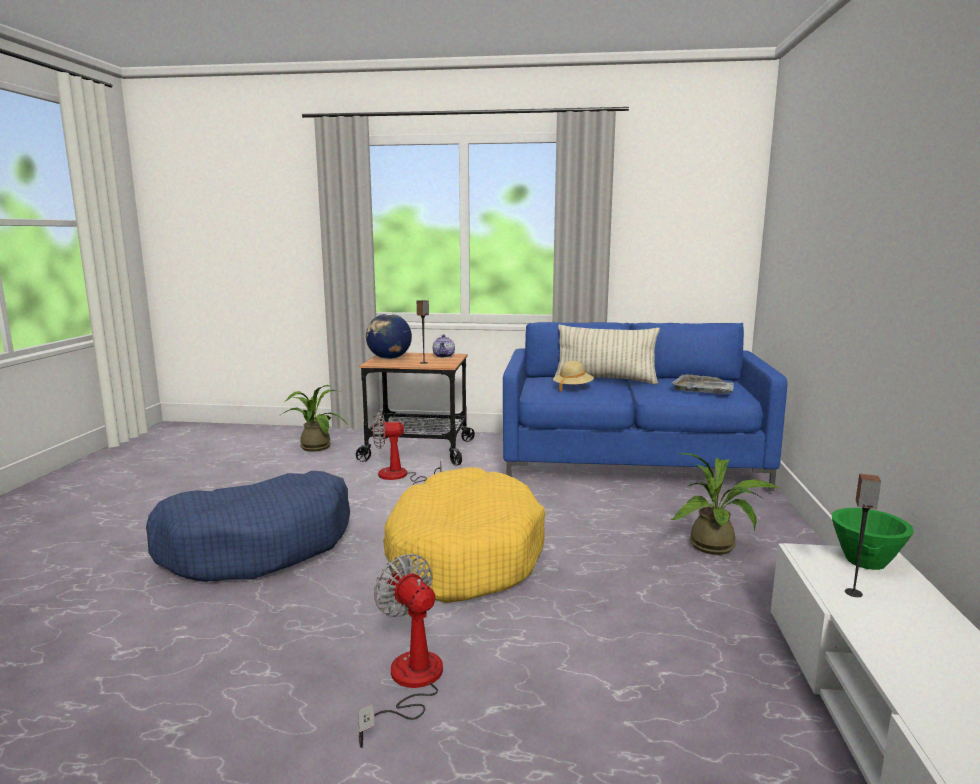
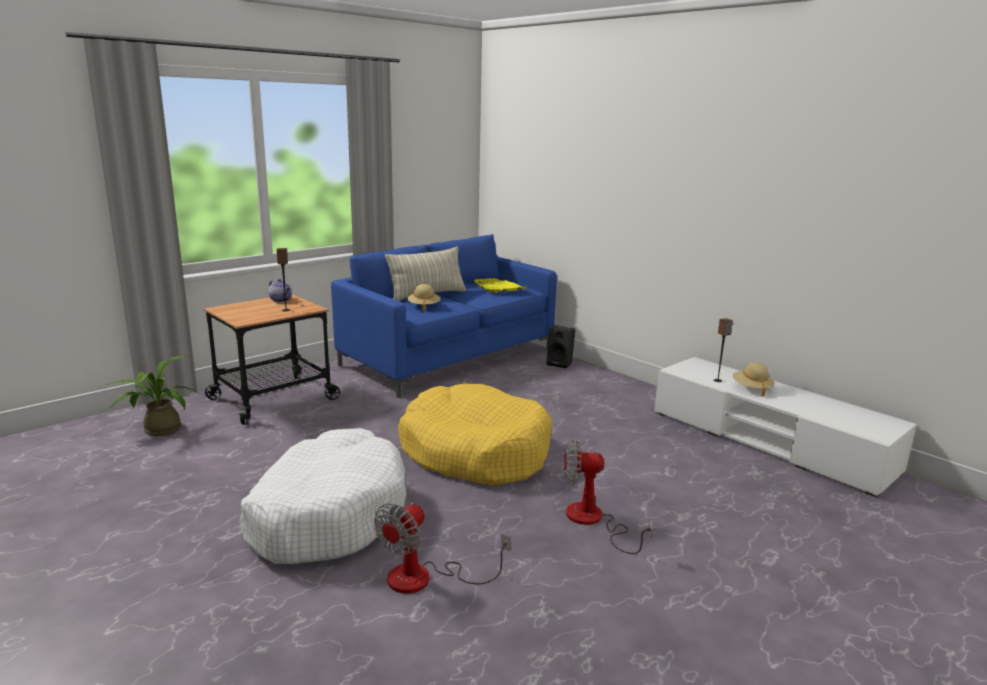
camera: 50 degrees left, 5 degrees up
(259, 545) = (327, 514): blue dog bed -> white dog bed
(389, 358) = (239, 313): globe -> none
(400, 477) = (311, 424): fan -> fan (425, 578)
(704, 388) = (499, 287): grey tray -> yellow tray
(718, 547) = (580, 391): potted plant -> none
(759, 510) = (560, 363): none -> black speaker
(866, 561) = (696, 365): green bowl -> none
(897, 630) = (751, 388): none -> beige hat

